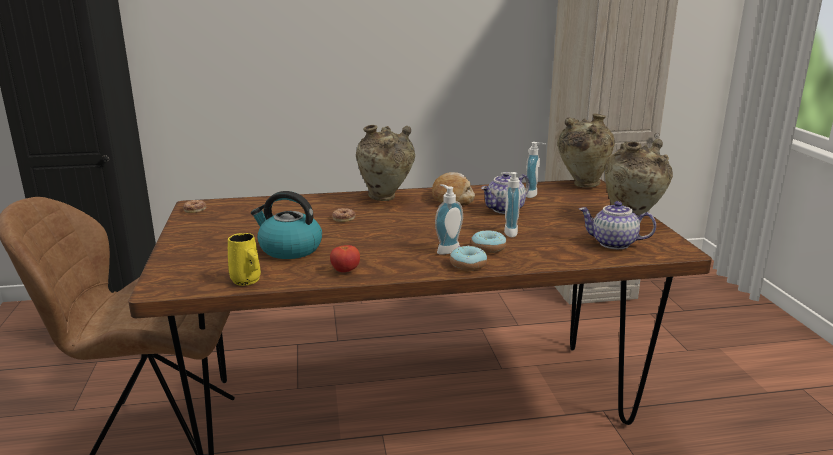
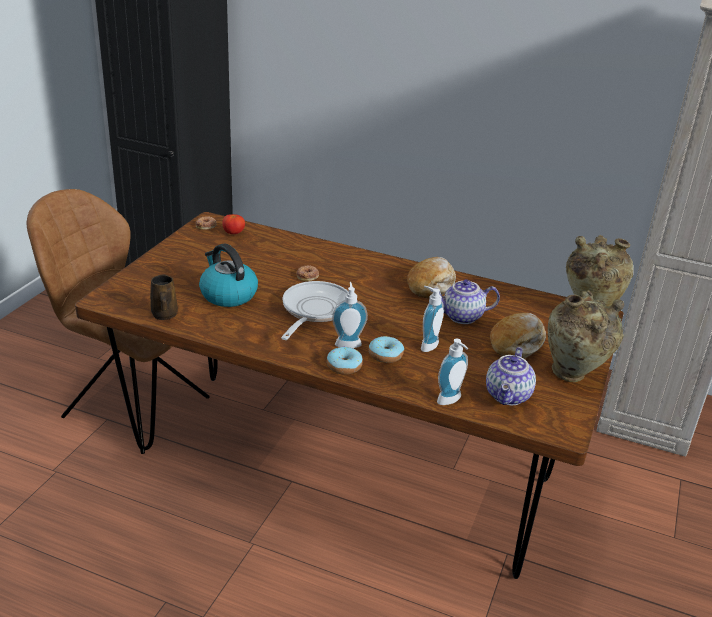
camera: 30 degrees right, 10 degrees up
(246, 281) = (164, 315): yellow mug -> brown mug
(345, 271) = (242, 333): tomato -> tomato (233, 233)
(385, 238) = (314, 311): none -> frying pan
(386, 198) = (371, 264): beige vase -> none
(533, 195) = (516, 308): soap dispenser -> soap dispenser (451, 401)
(567, 213) = (517, 343): none -> bread
(613, 244) = (509, 396): teapot -> teapot turned 120 degrees counterclockwise

